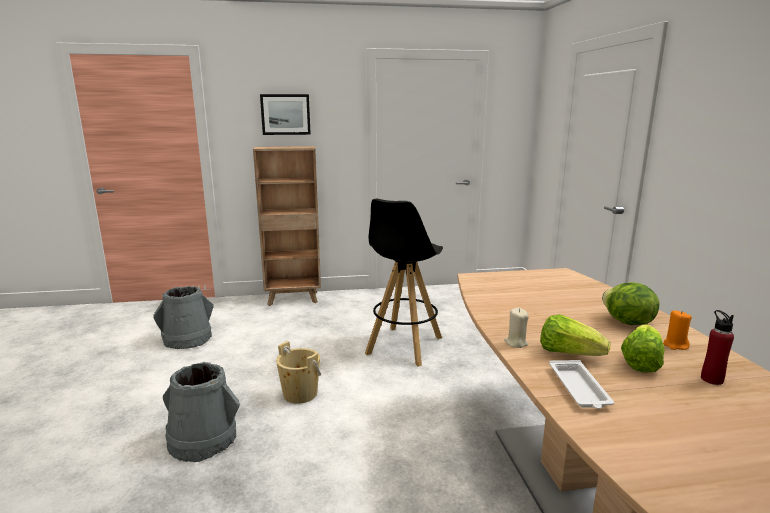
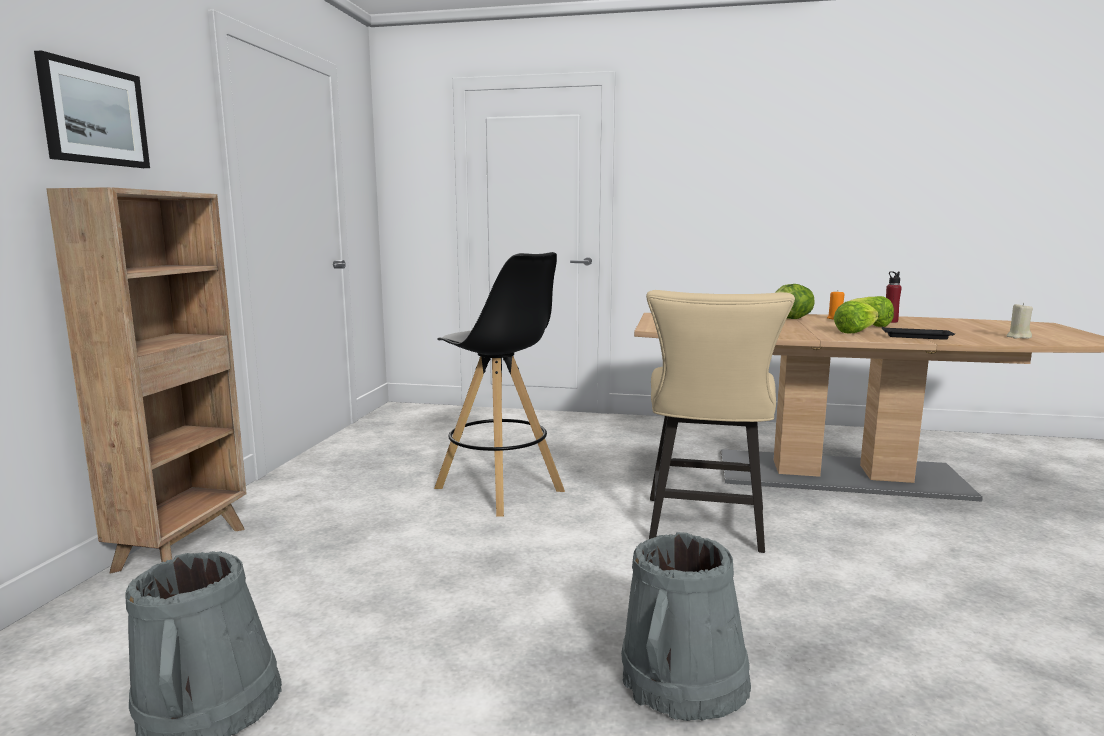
camera: 70 degrees left, 5 degrees down
(300, 394) = (584, 578): beige bucket -> none
(393, 430) = (705, 528): none -> beige chair
(516, 343) = (836, 337): beige candle -> beige candle (1018, 337)
(579, 389) = (918, 337): white tray -> black tray

